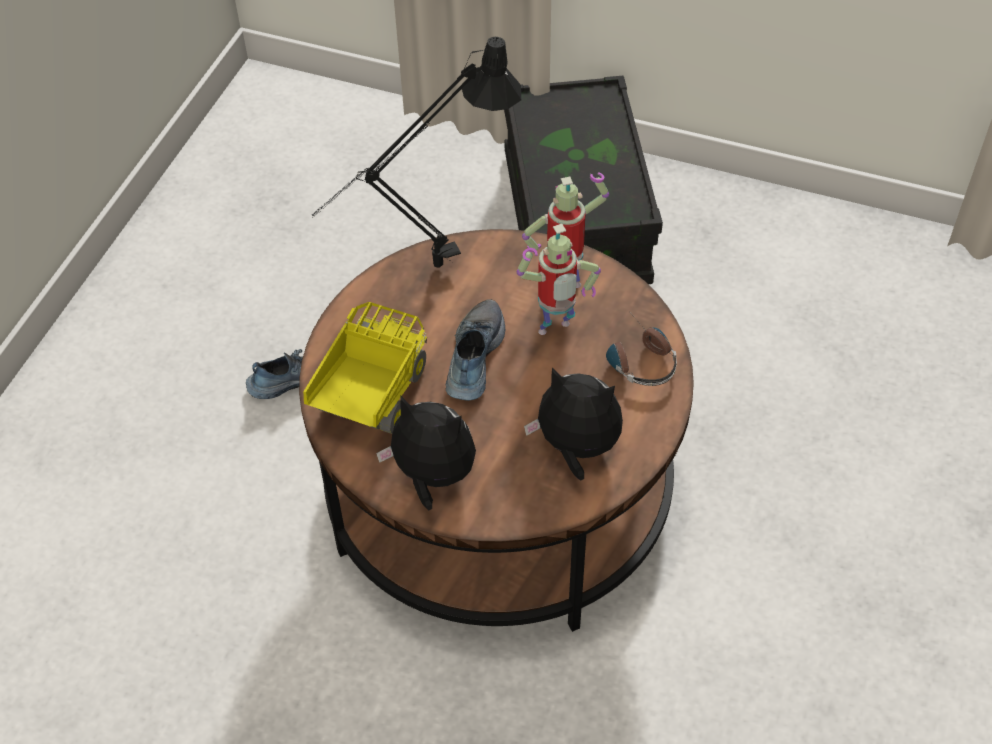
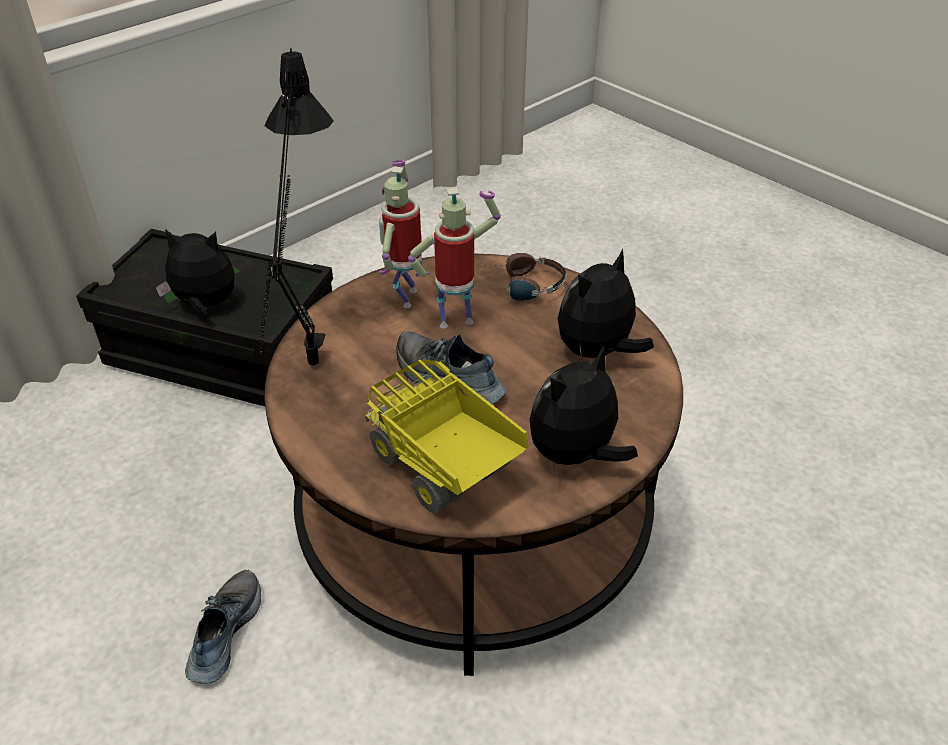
camera: 65 degrees left, 10 degrees down
(551, 168) = (205, 305): none -> plush toy
(555, 331) = (456, 320): toy robot -> toy robot turned 105 degrees counterclockwise

